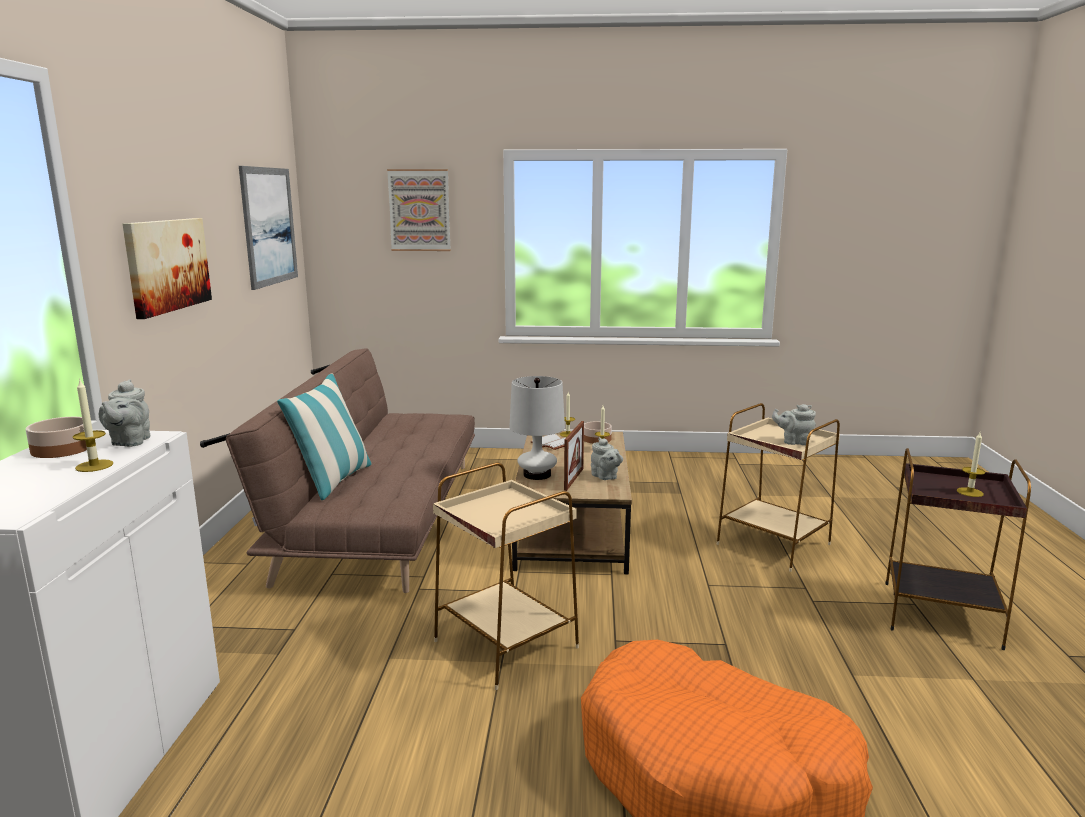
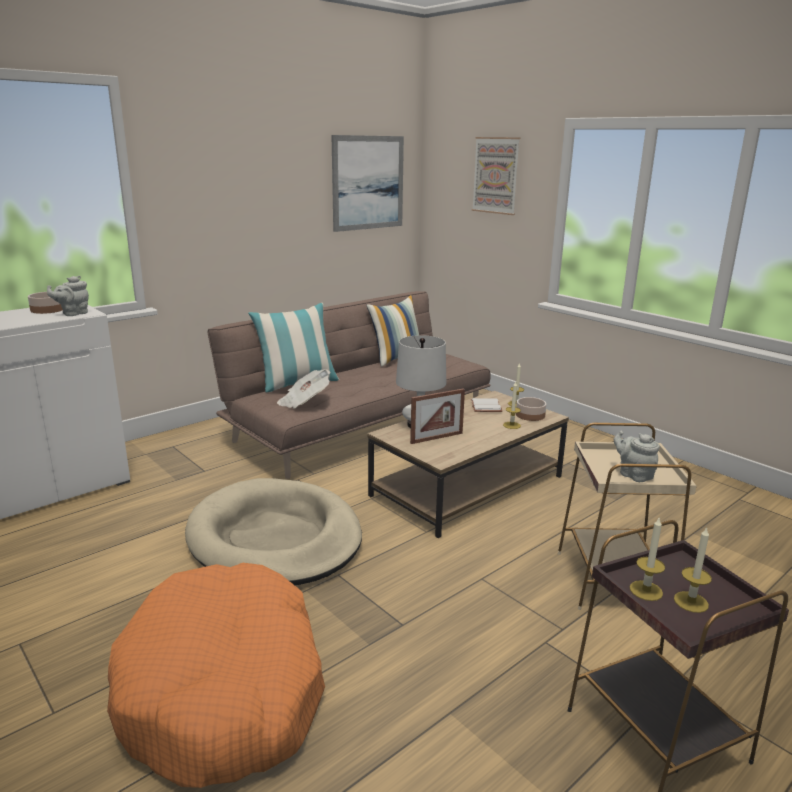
camera: 45 degrees right, 5 degrees up
(94, 466) = (29, 321): candle -> candle (646, 590)
(167, 265) = (228, 207): picture -> none
(375, 429) = (396, 357): none -> pillow
(388, 494) = (304, 402): none -> newspaper
(506, 645) = (275, 538): beige side table -> beige dog bed
(605, 477) = (463, 446): grey teapot -> none

